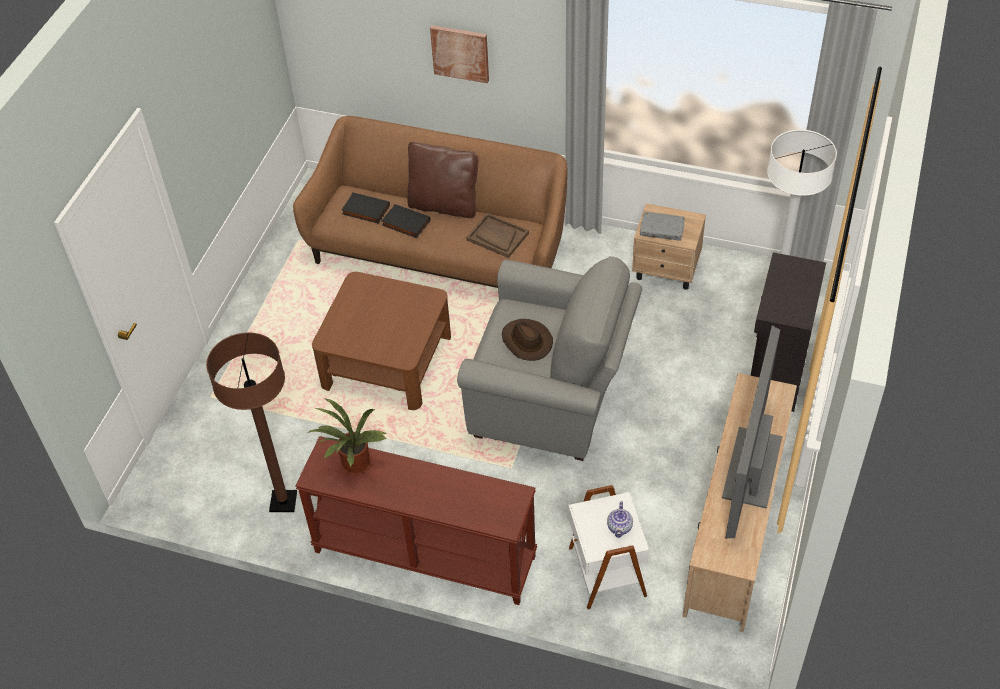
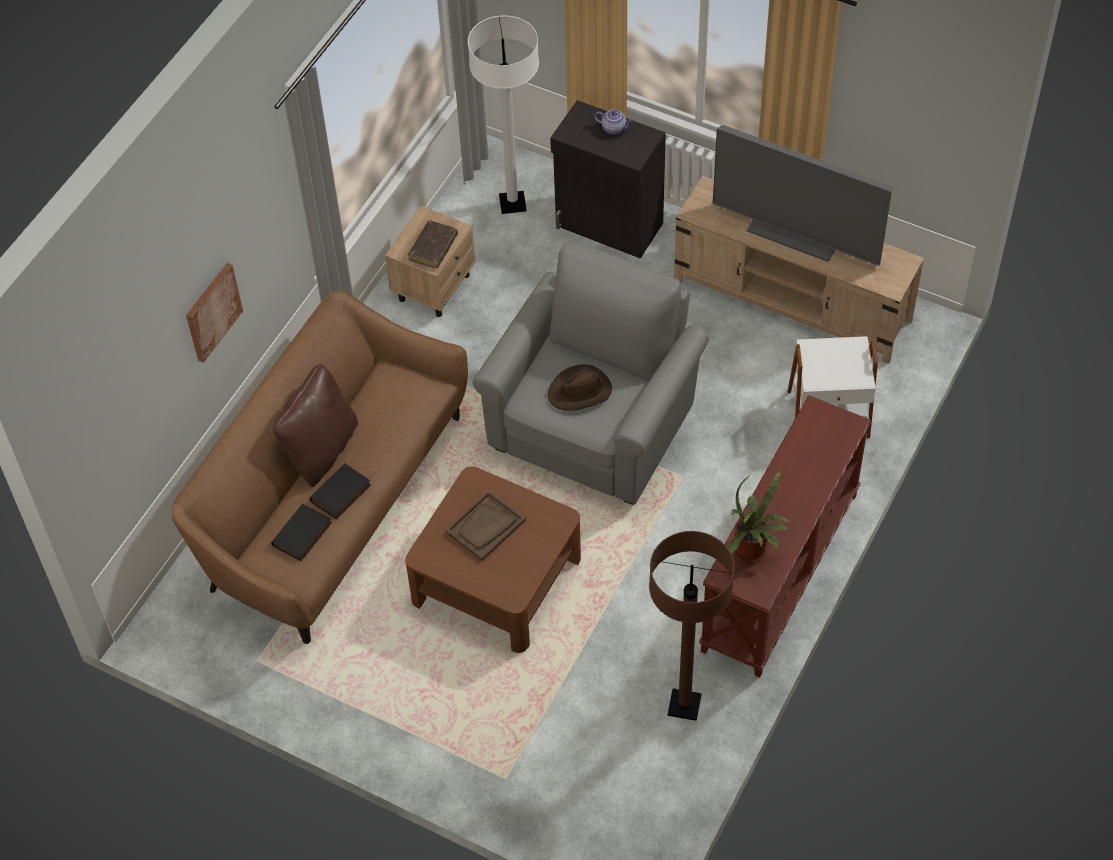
camera: 80 degrees left, 5 degrees up
(497, 237) = (395, 403): brown tray -> brown tray (485, 527)
(620, 528) = (839, 354): teapot -> teapot (614, 128)
(662, 230) = (433, 248): grey book -> brown book

